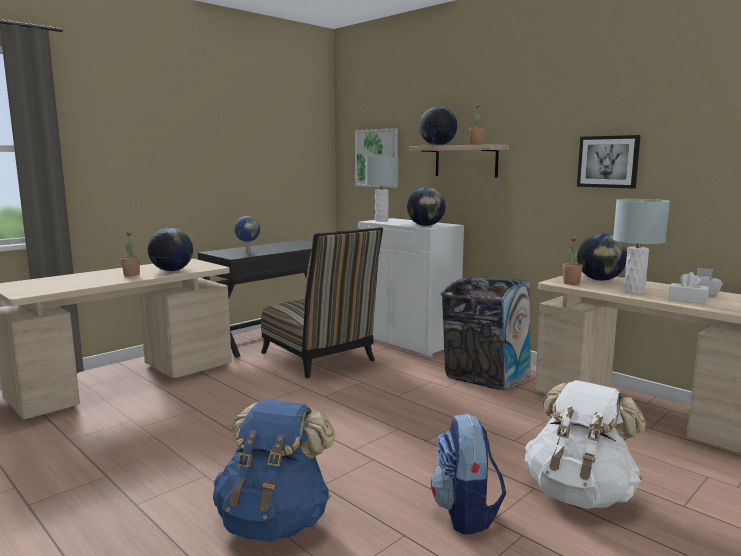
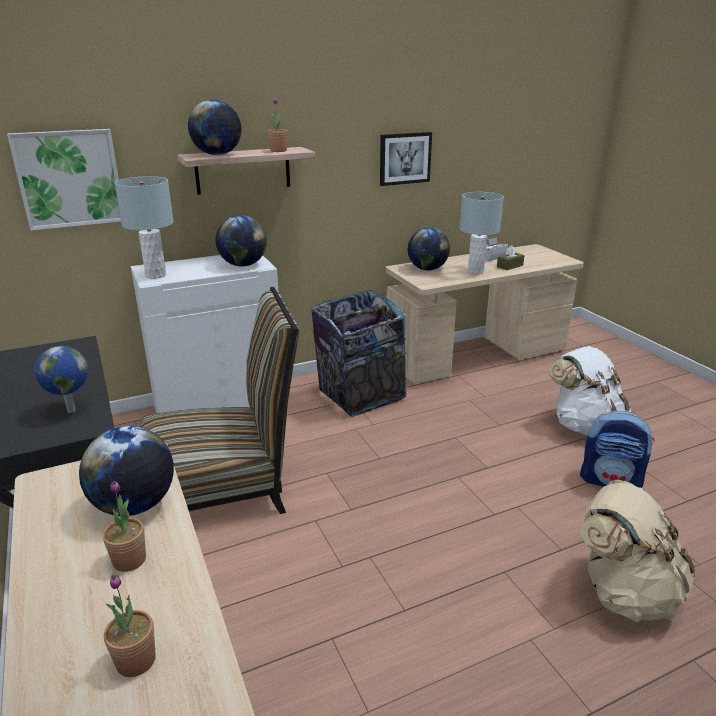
camera: 70 degrees left, 15 degrees up
(275, 521) = (624, 592): blue backpack -> beige backpack
(571, 283) = (433, 280): potted plant -> potted plant (136, 660)
(687, 300) = (510, 266): white tissue box -> brown tissue box

